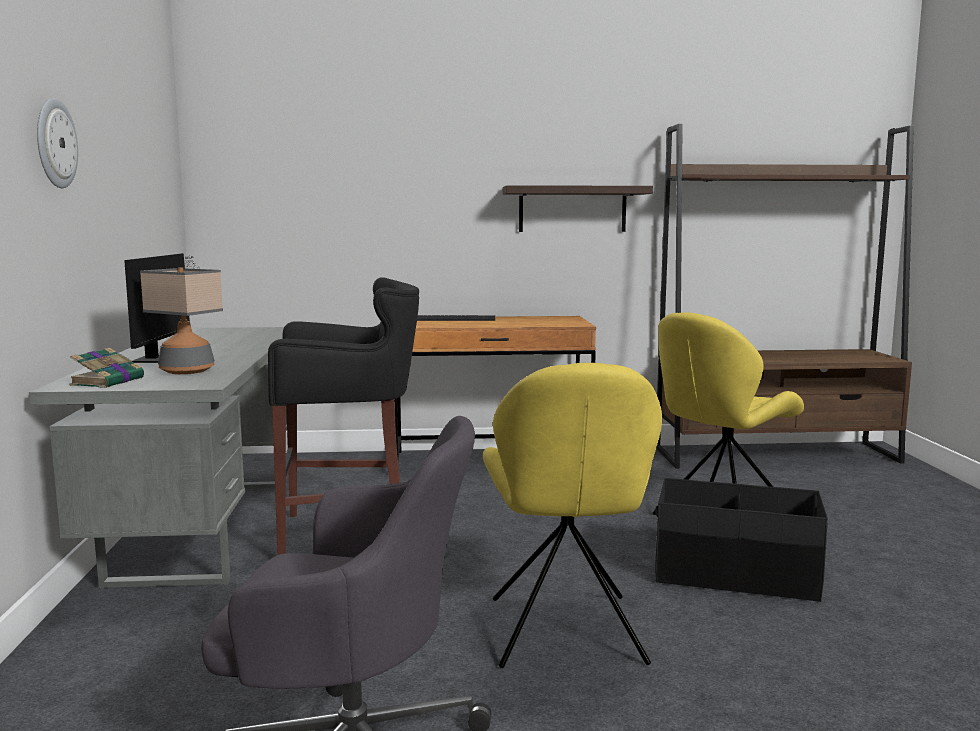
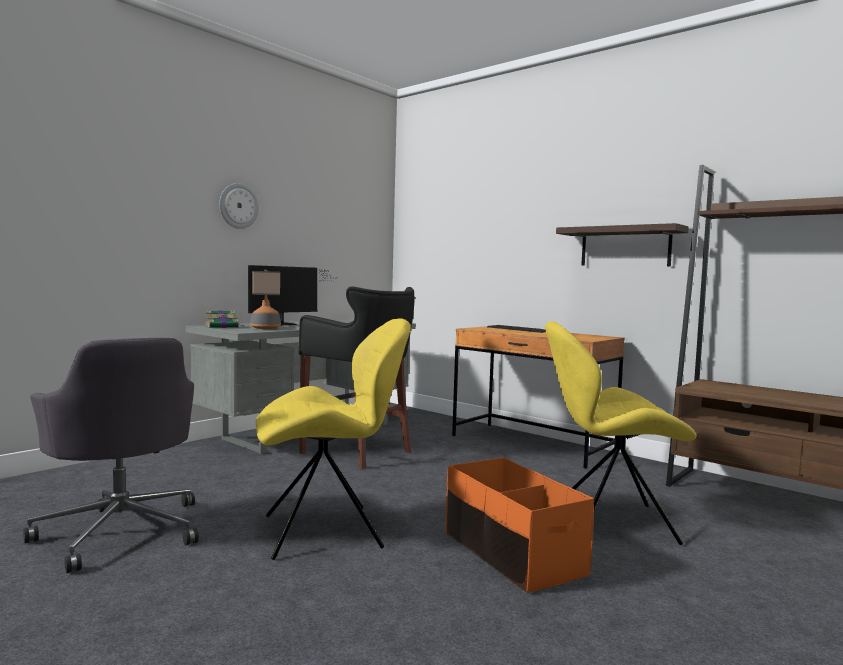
camera: 45 degrees right, 5 degrees down
(566, 634) = (327, 531): yellow chair -> yellow chair turned 150 degrees counterclockwise
(736, 576) = (512, 553): black storage box -> orange storage box

